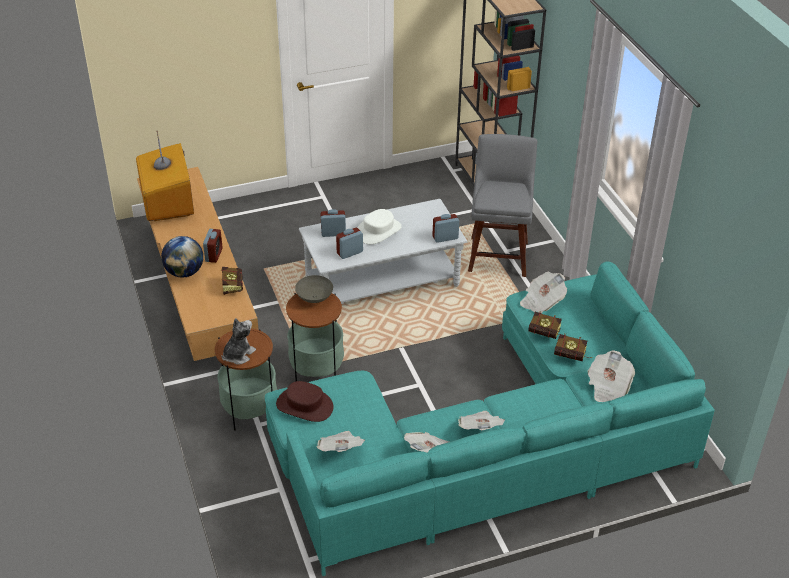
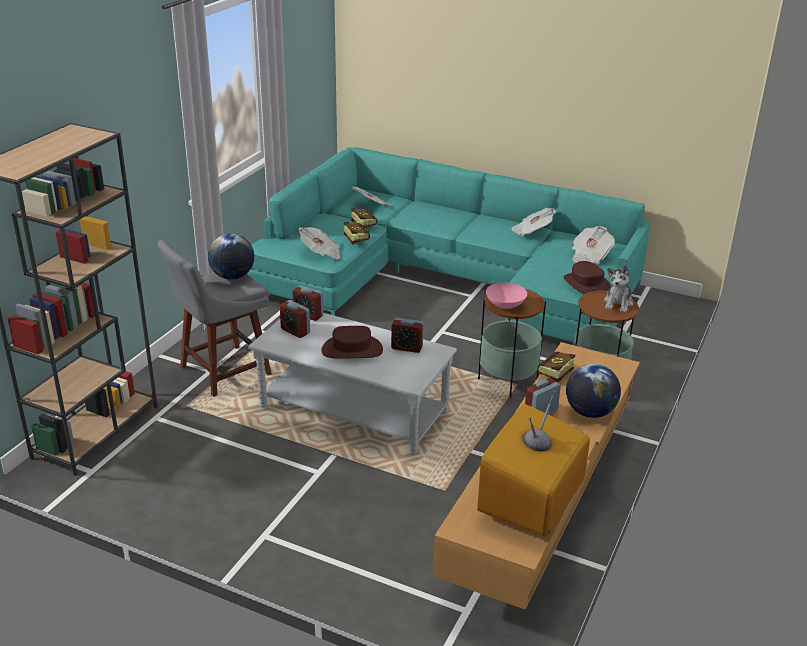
camera: 135 degrees left, 10 degrees down
(238, 355) = (618, 303): plush toy -> plush toy turned 60 degrees counterclockwise
(314, 298) = (506, 306): grey bowl -> pink bowl
(333, 233) = (394, 371): alarm clock -> alarm clock (295, 331)
(378, 231) = (352, 350): white hat -> brown hat
(480, 429) = (483, 226): newspaper -> none
(508, 201) = (232, 276): none -> globe

